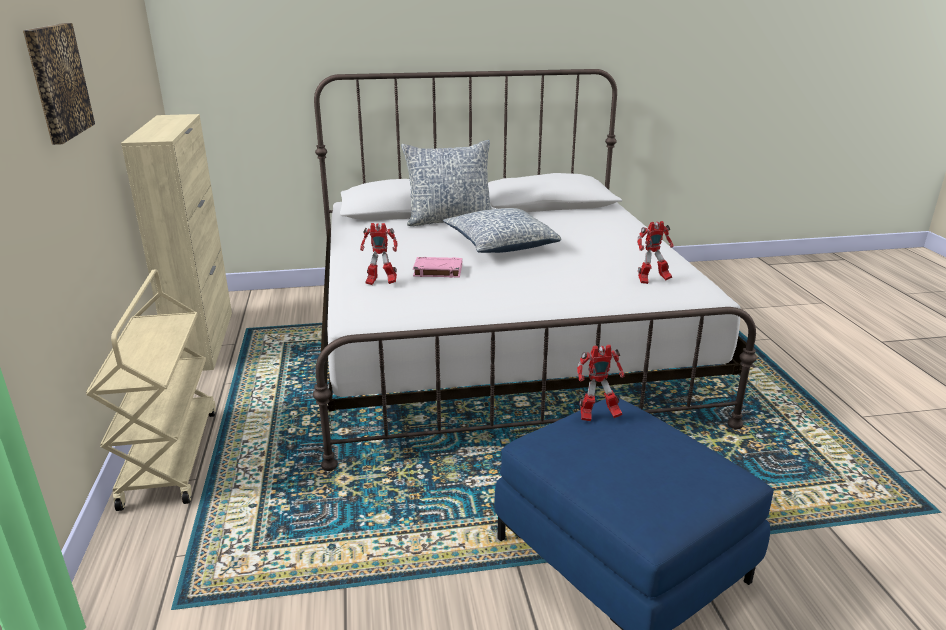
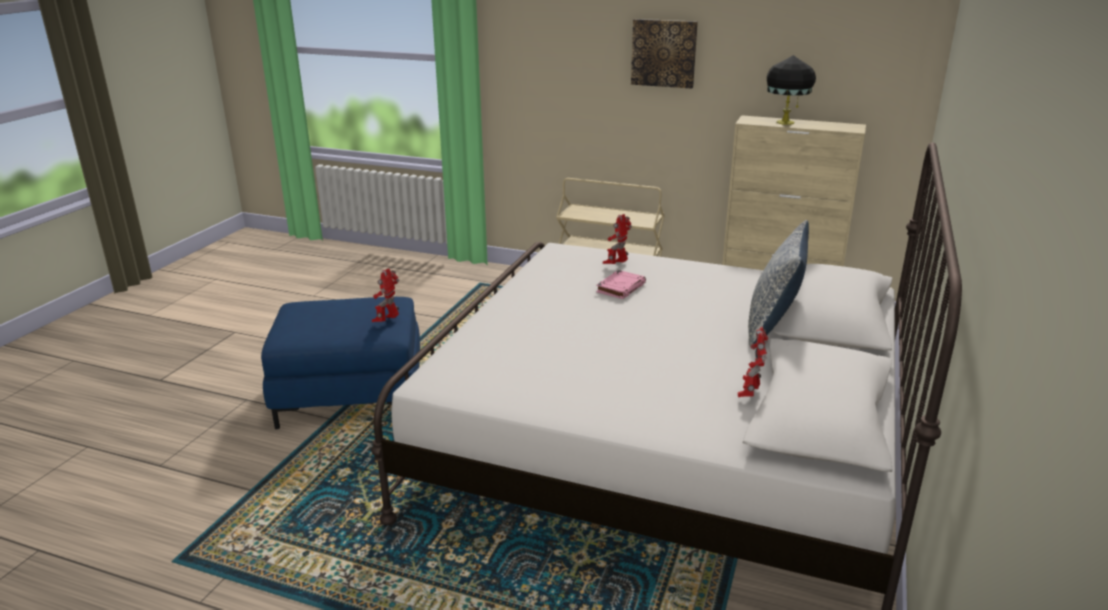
camera: 120 degrees right, 0 degrees up
(162, 129) = (785, 122): none -> black table lamp
(499, 244) = (664, 329): pillow -> none
(651, 281) = (489, 369): toy robot -> toy robot (749, 394)

